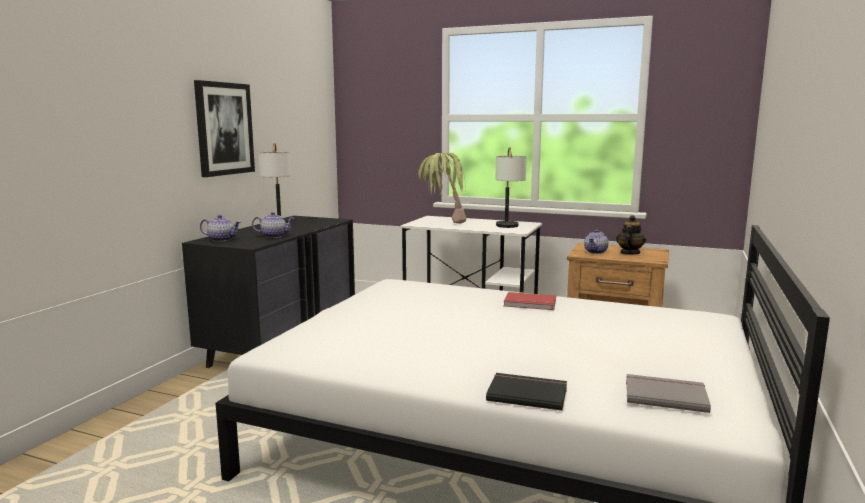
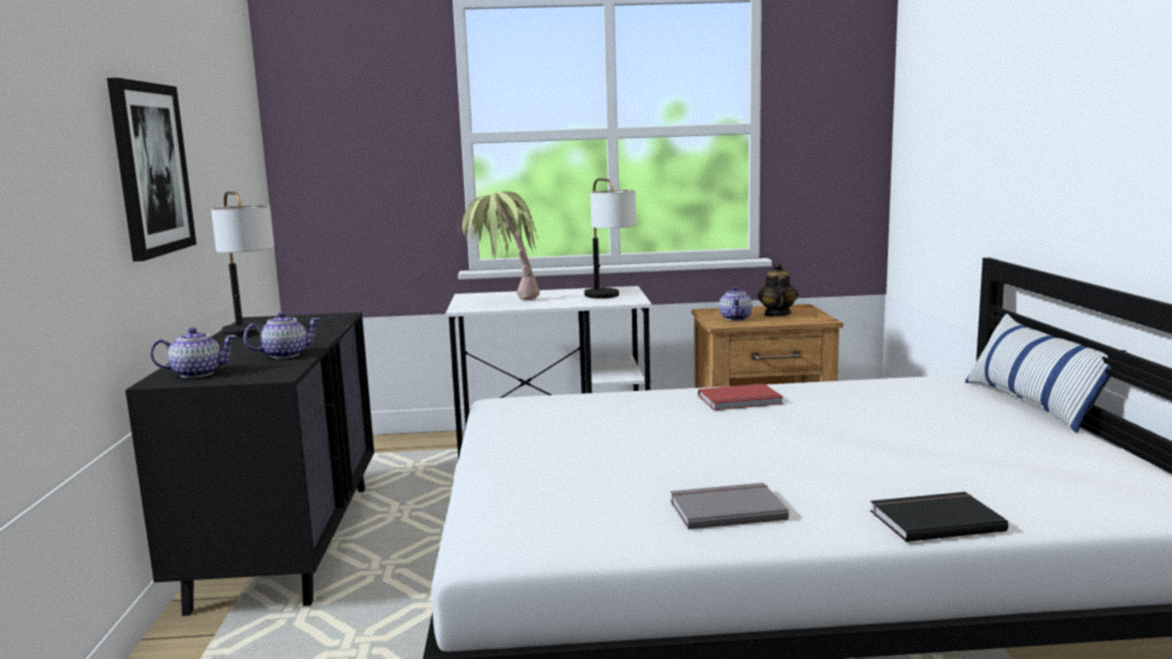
camera: 25 degrees left, 0 degrees up
(665, 395) = (1077, 484): grey book -> grey book (725, 509)
(740, 341) = (1033, 404): none -> pillow

